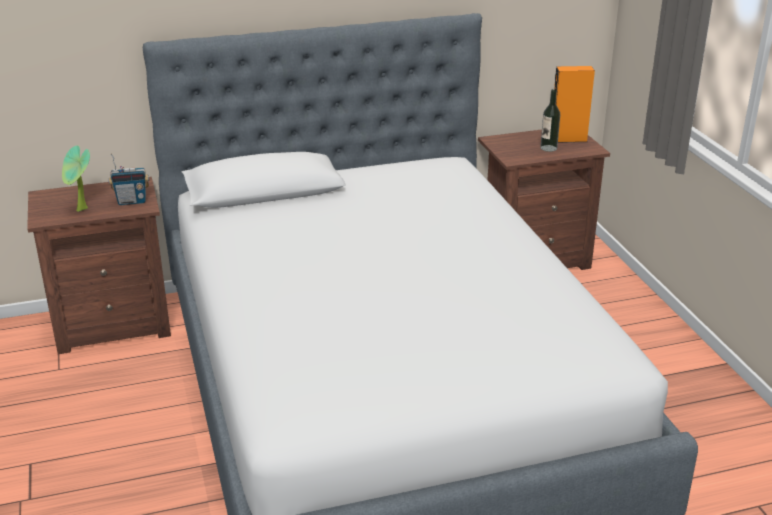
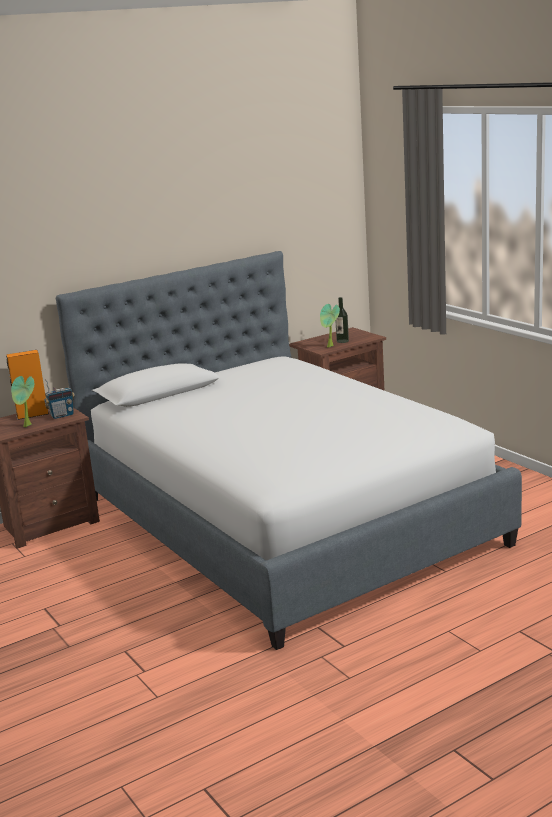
camera: 15 degrees left, 10 degrees down
(527, 155) = (330, 347): none -> potted plant
(568, 139) = (352, 335): orange speaker -> orange speaker (32, 415)

